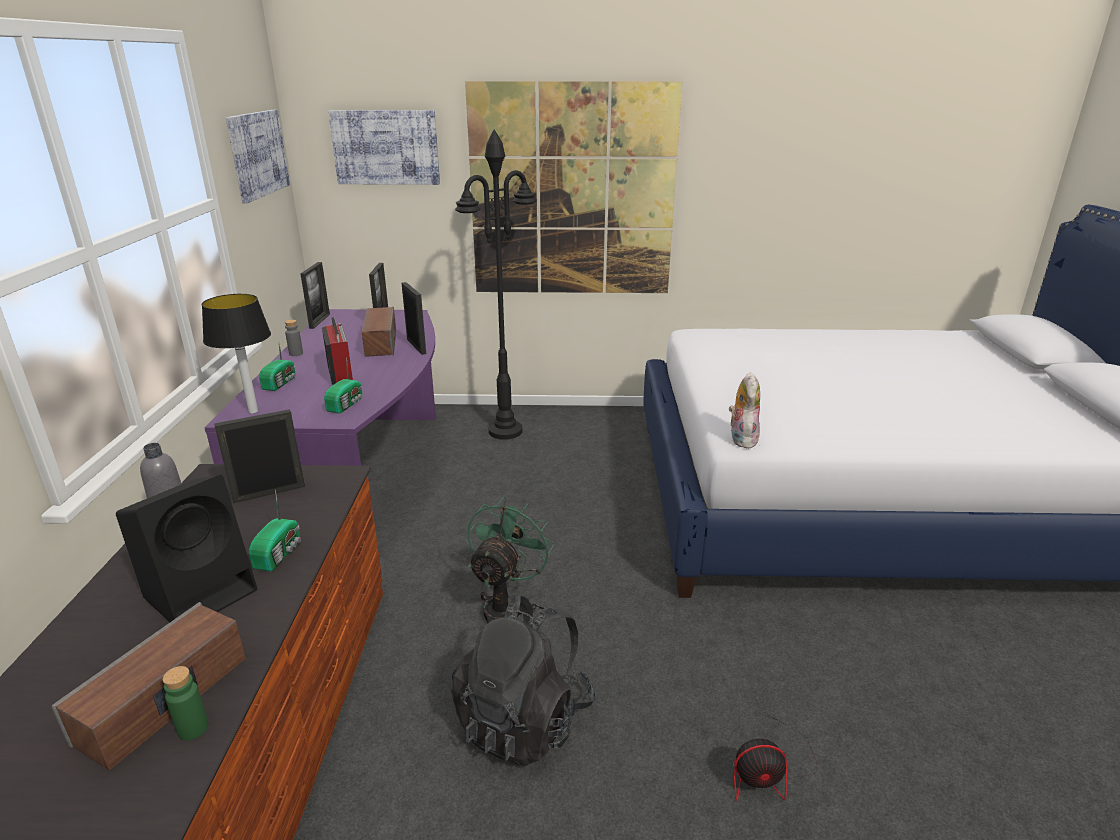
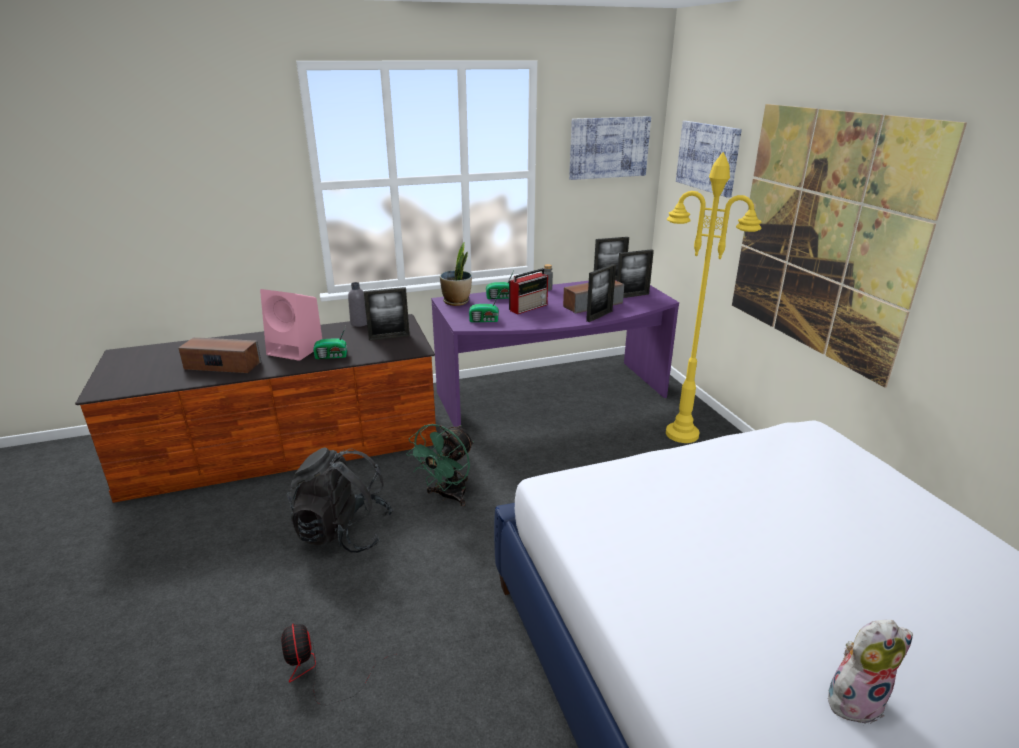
camera: 70 degrees right, 0 degrees up
(193, 728) = (204, 376): green bottle -> none
(203, 592) = (296, 350): black speaker -> pink speaker
(252, 411) = (457, 302): table lamp -> potted plant
(269, 493) = (389, 337): picture frame -> picture frame turned 120 degrees clockwise
(505, 431) = (682, 434): black floor lamp -> yellow floor lamp
(506, 607) = (447, 496): green fan -> green fan turned 120 degrees clockwise
(741, 439) = (554, 486): plush toy -> plush toy (854, 699)

